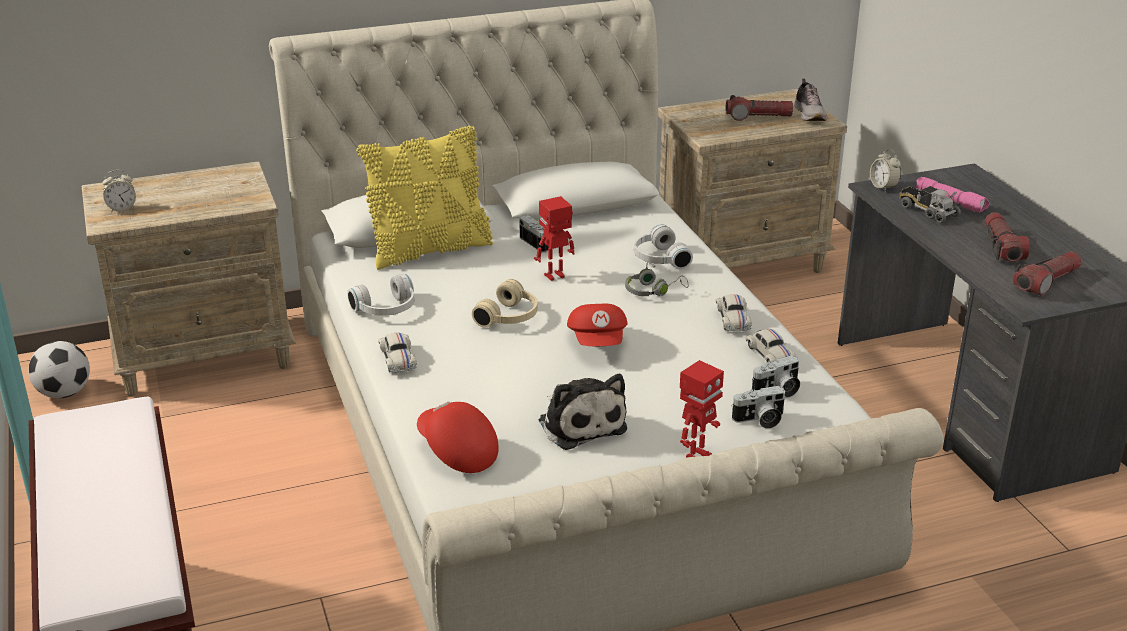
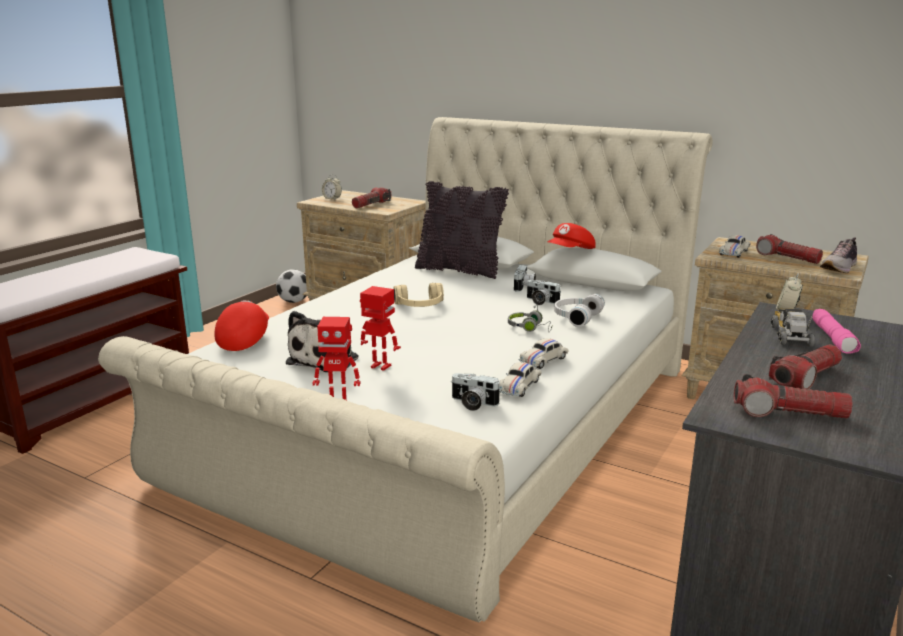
camera: 50 degrees right, 10 degrees down
(207, 198) = (371, 205): none -> flashlight
(387, 309) = (376, 282): white headphones -> none
(398, 359) = (327, 299): white toy car -> white toy car (733, 253)
(429, 250) = (460, 270): yellow pillow -> black pillow
(555, 276) = (493, 302): toy robot -> toy robot (380, 367)
(598, 341) = (433, 333): red cap -> red cap (571, 252)
(760, 420) = (418, 410): camera -> camera (540, 301)

